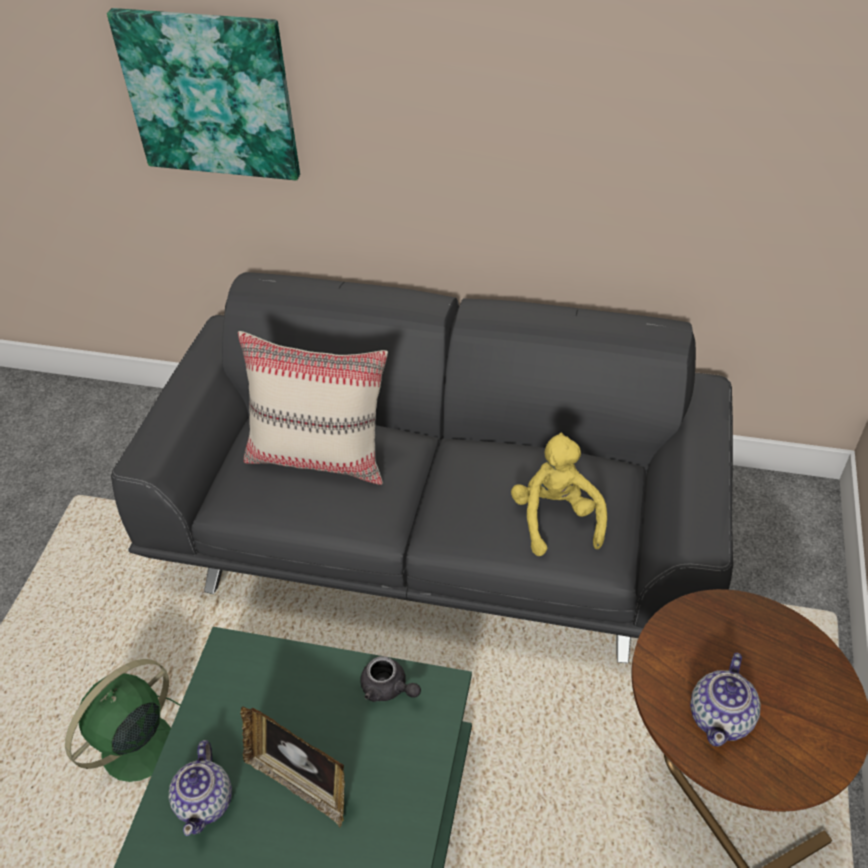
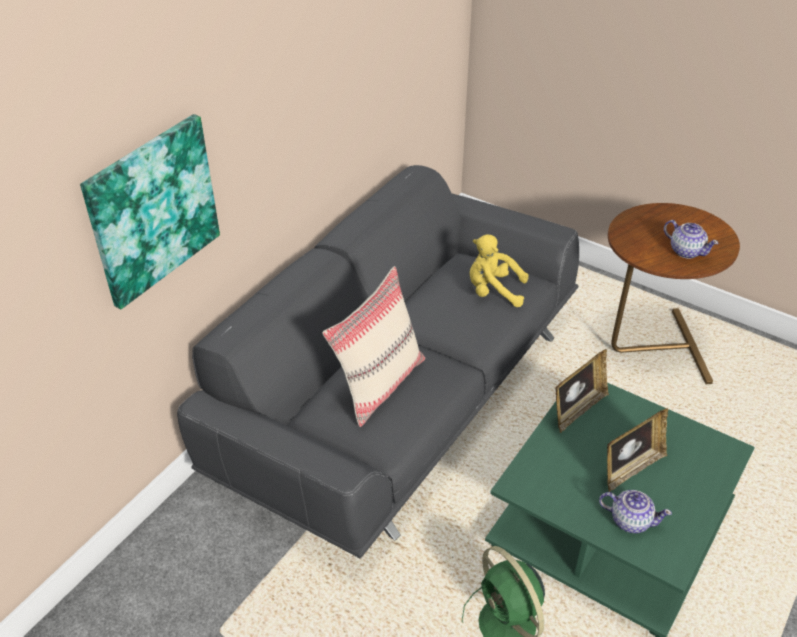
camera: 70 degrees left, 5 degrees down
(388, 688) = (577, 409): grey teapot -> picture frame

